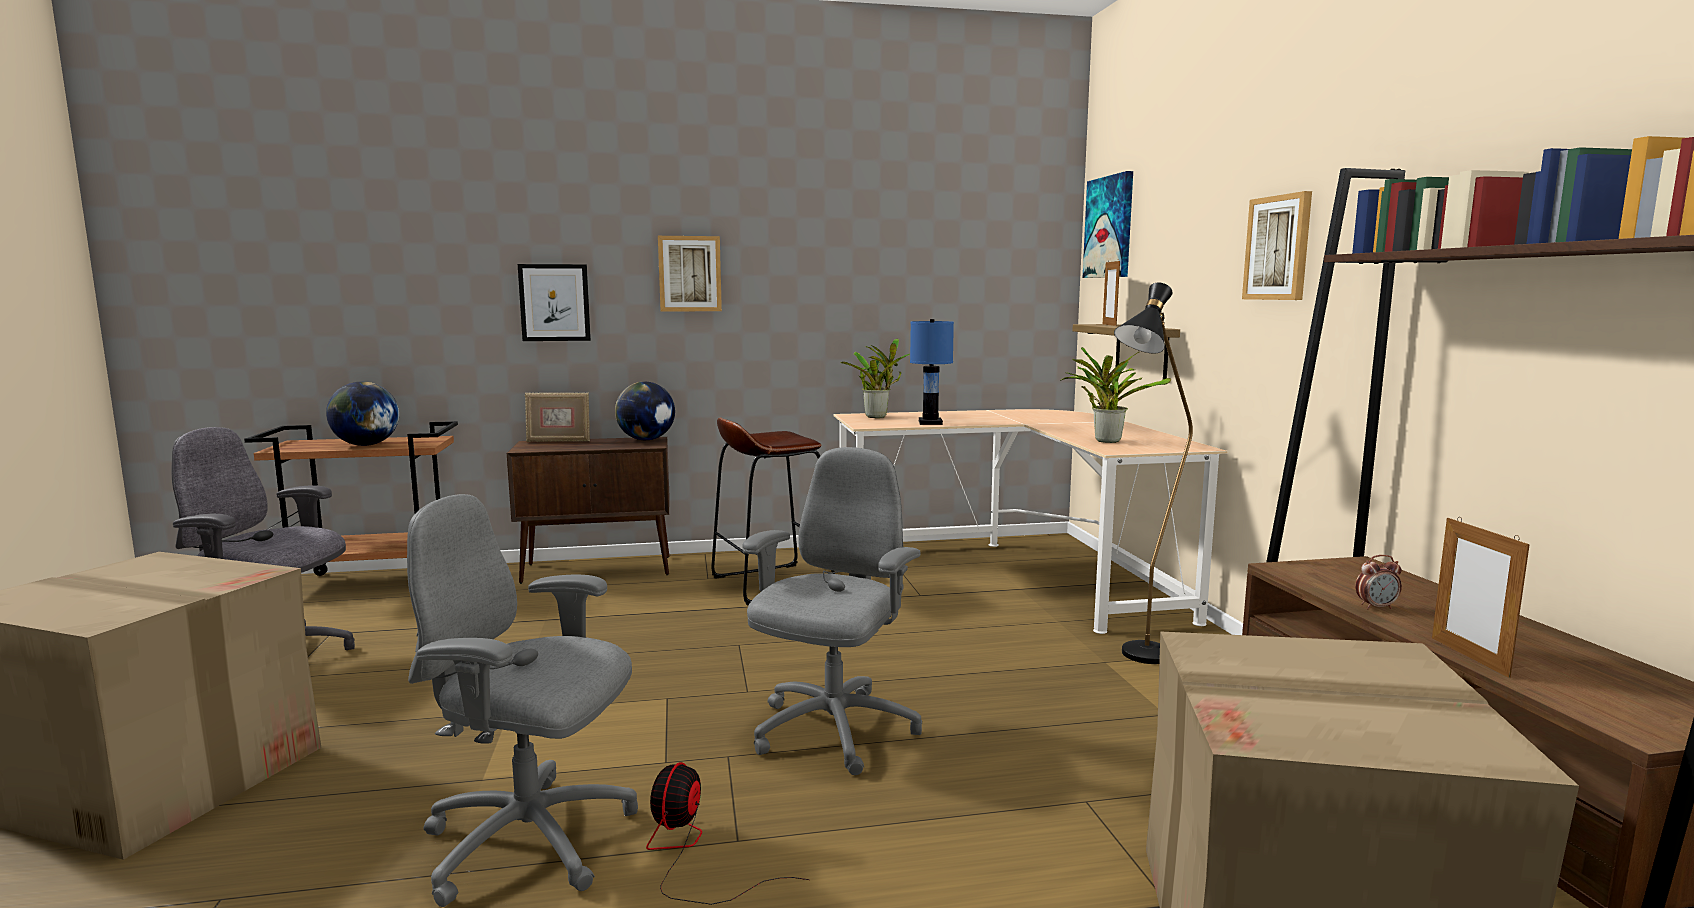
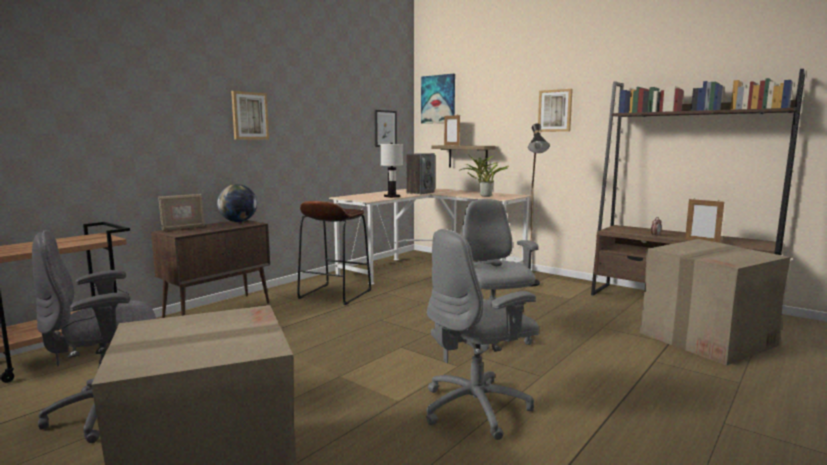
camera: 40 degrees left, 0 degrees up
(366, 445) = (58, 244): globe -> none
(554, 302) = (169, 133): picture -> picture (385, 128)
(691, 853) = (537, 385): fan -> none
(878, 416) = (357, 196): potted plant -> none
(930, 423) = (391, 196): blue table lamp -> white table lamp
(1016, 420) = (420, 192): none -> speaker

